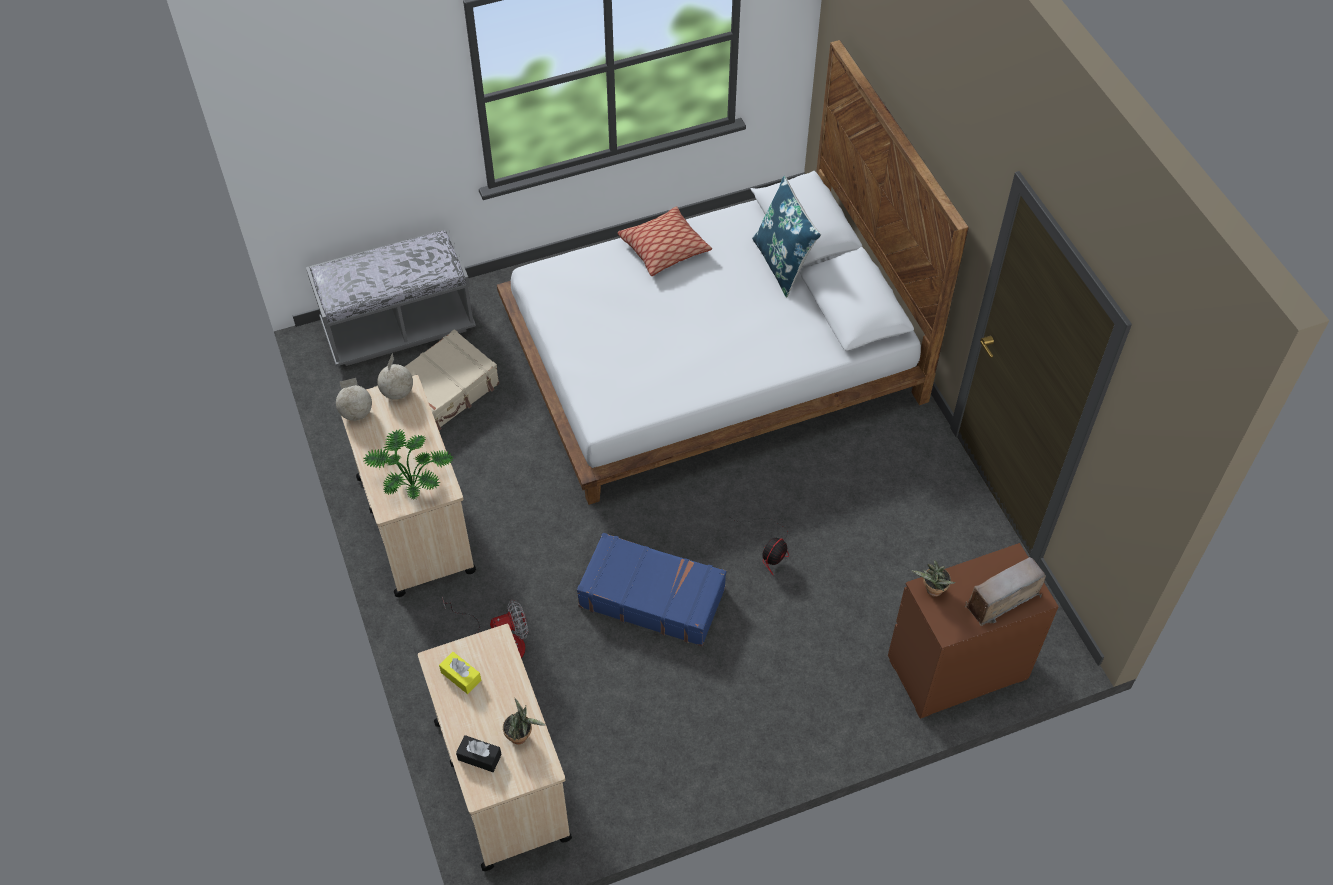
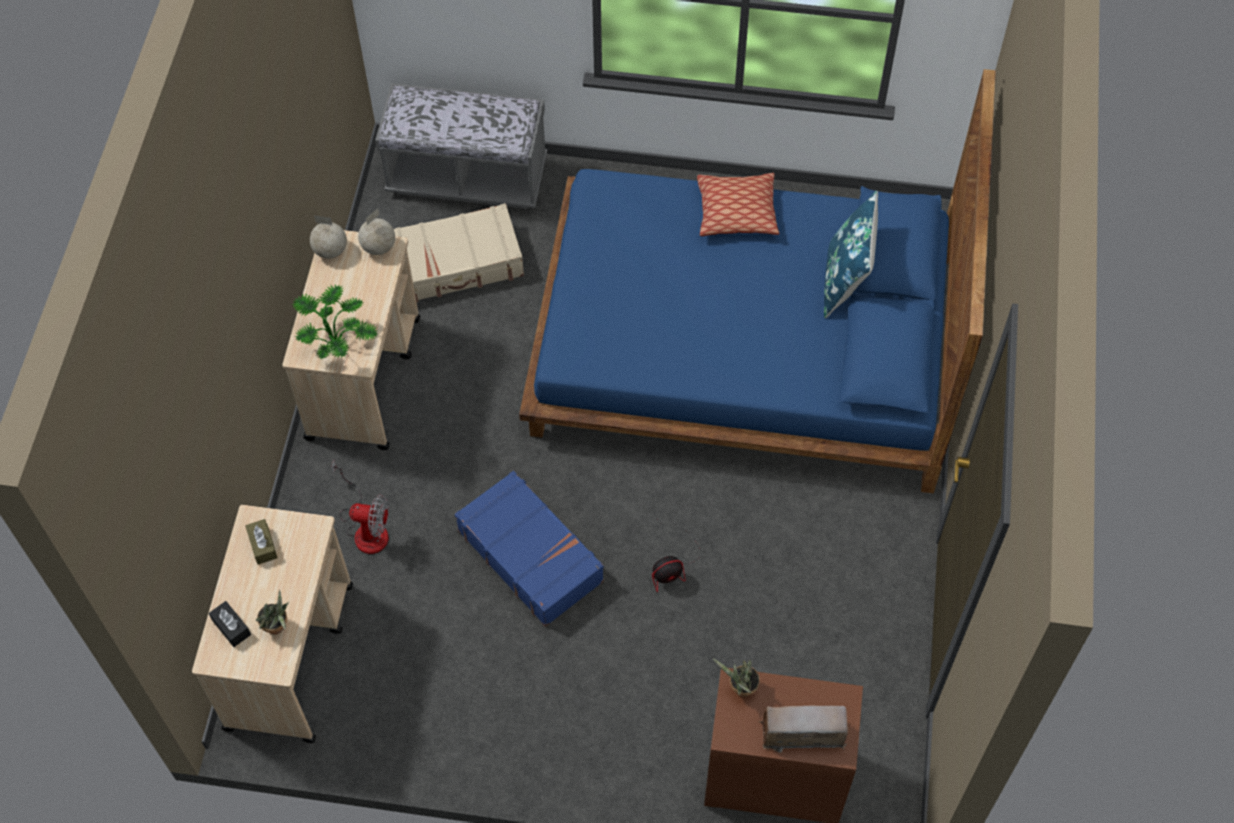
camera: 30 degrees right, 5 degrees up
(461, 676) = (262, 545): yellow tissue box -> brown tissue box
(711, 358) = (742, 343): white bed -> blue bed

